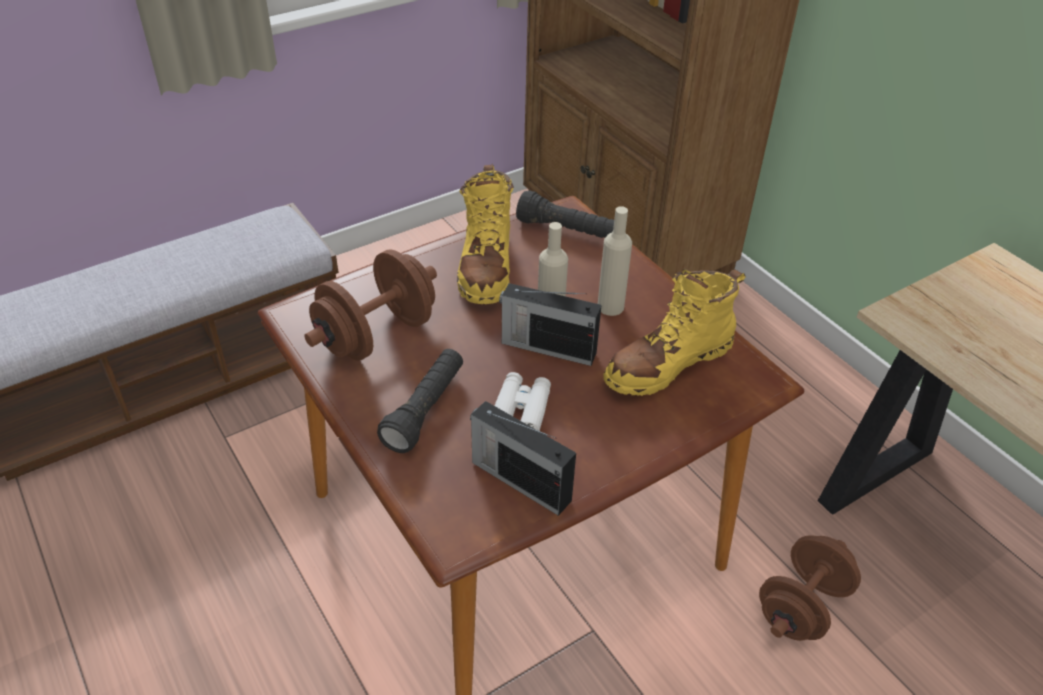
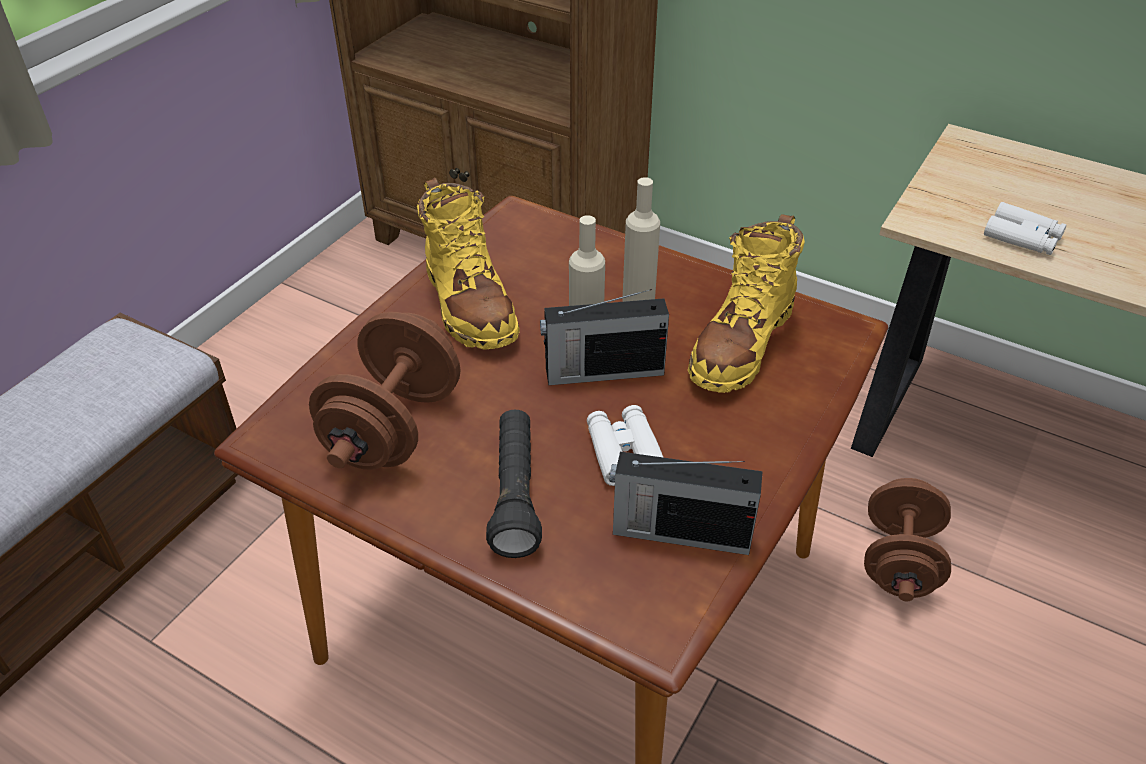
camera: 25 degrees left, 0 degrees up
(567, 230) = (531, 235): black flashlight -> none
(984, 359) = (1022, 237): none -> white binoculars

